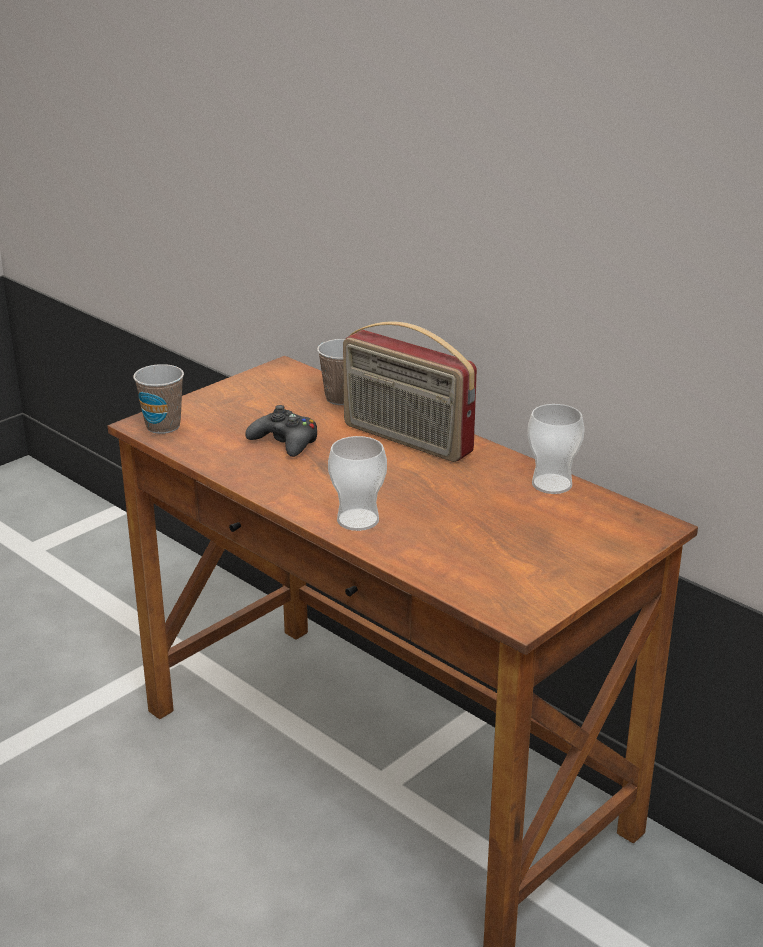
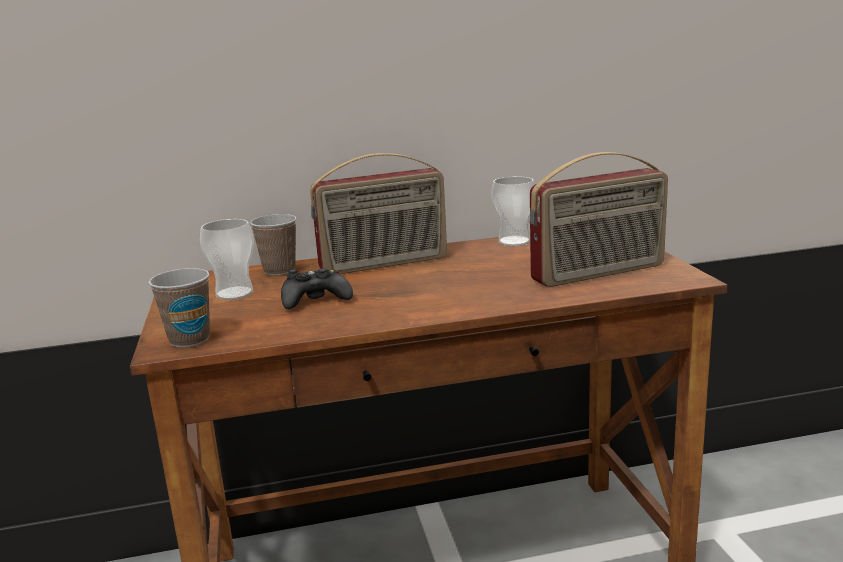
camera: 55 degrees left, 10 degrees down
(358, 520) = (487, 298): cup -> cup (234, 293)
(486, 561) = (599, 273): none -> radio

